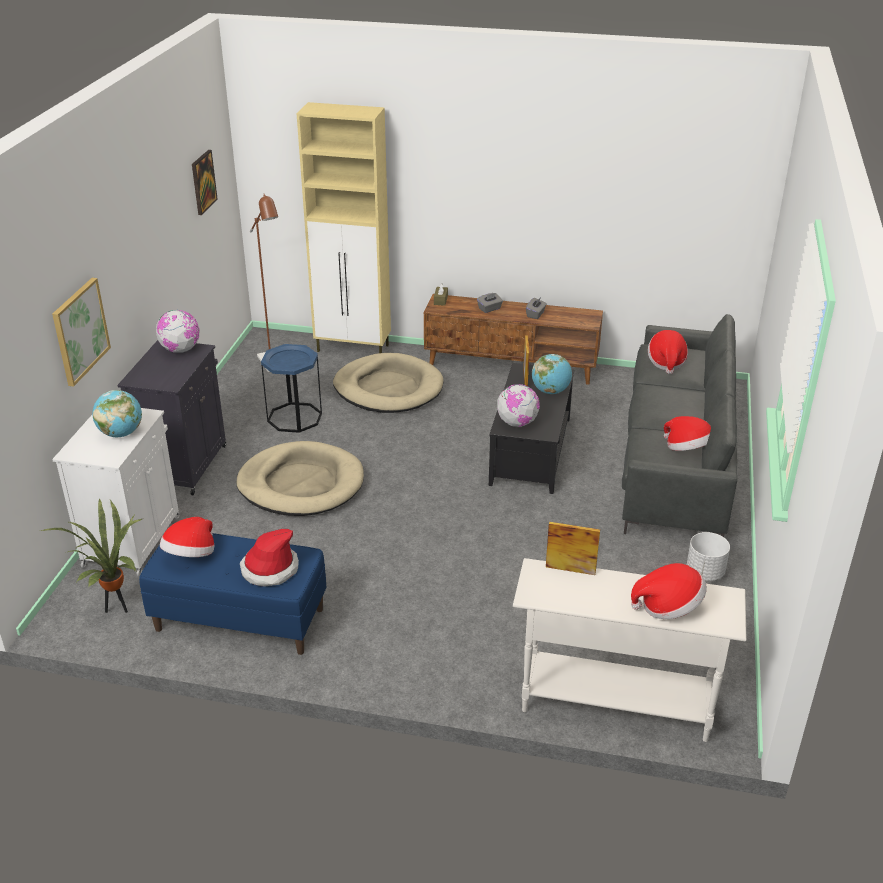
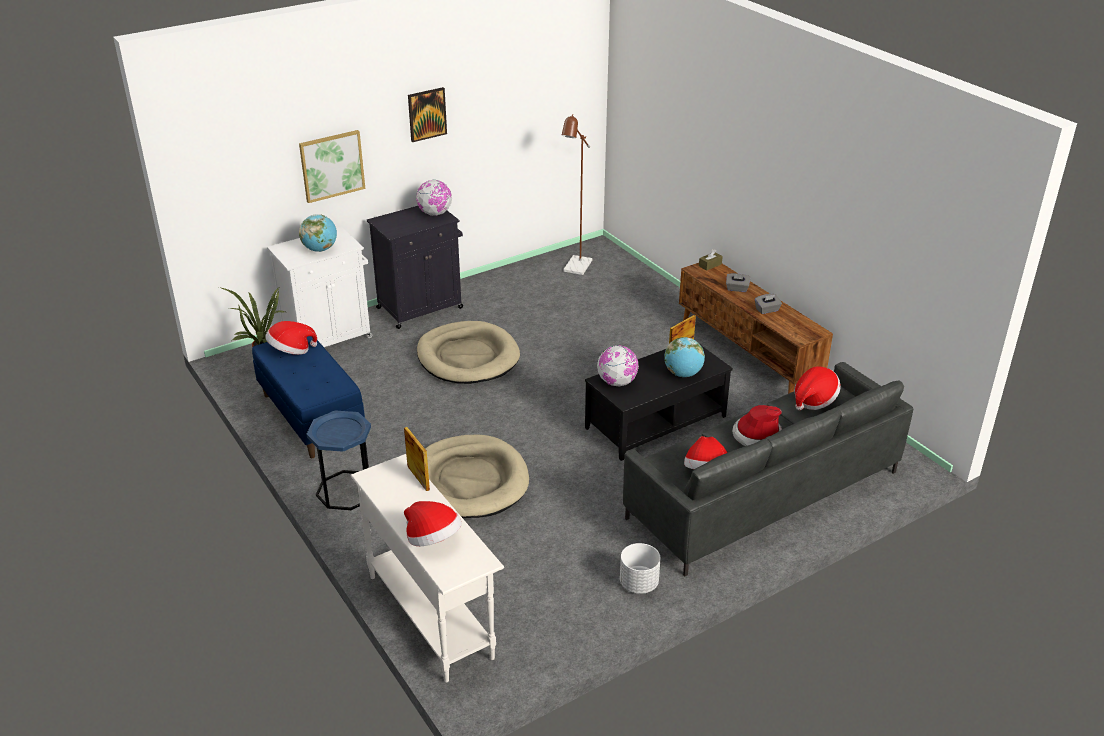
camera: 45 degrees right, 0 degrees up
(203, 182) = (546, 91): picture -> picture (427, 114)
(269, 569) = (315, 383): hat -> hat (757, 436)
(294, 417) = (532, 311): blue side table -> blue side table (347, 490)
(354, 348) = (648, 283): beige cabinet -> none
(388, 388) = (626, 323): beige dog bed -> beige dog bed (470, 481)

